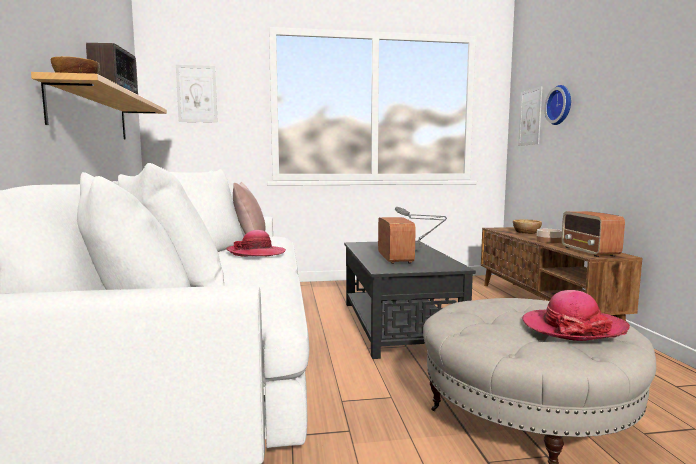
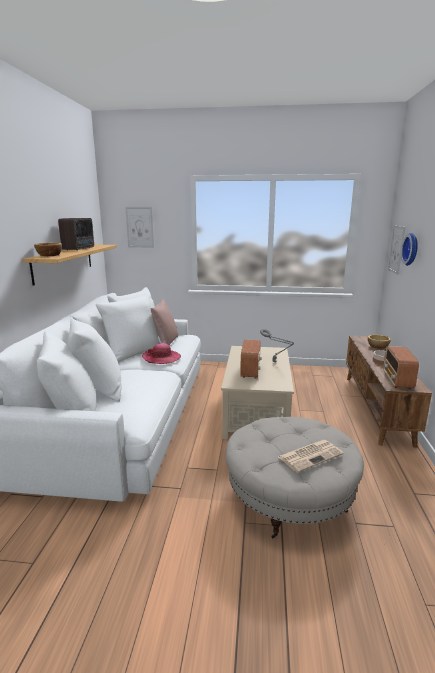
camera: 15 degrees right, 10 degrees up
(398, 324) = (256, 411): black coffee table -> beige coffee table
(573, 327) = (310, 455): hat -> newspaper

